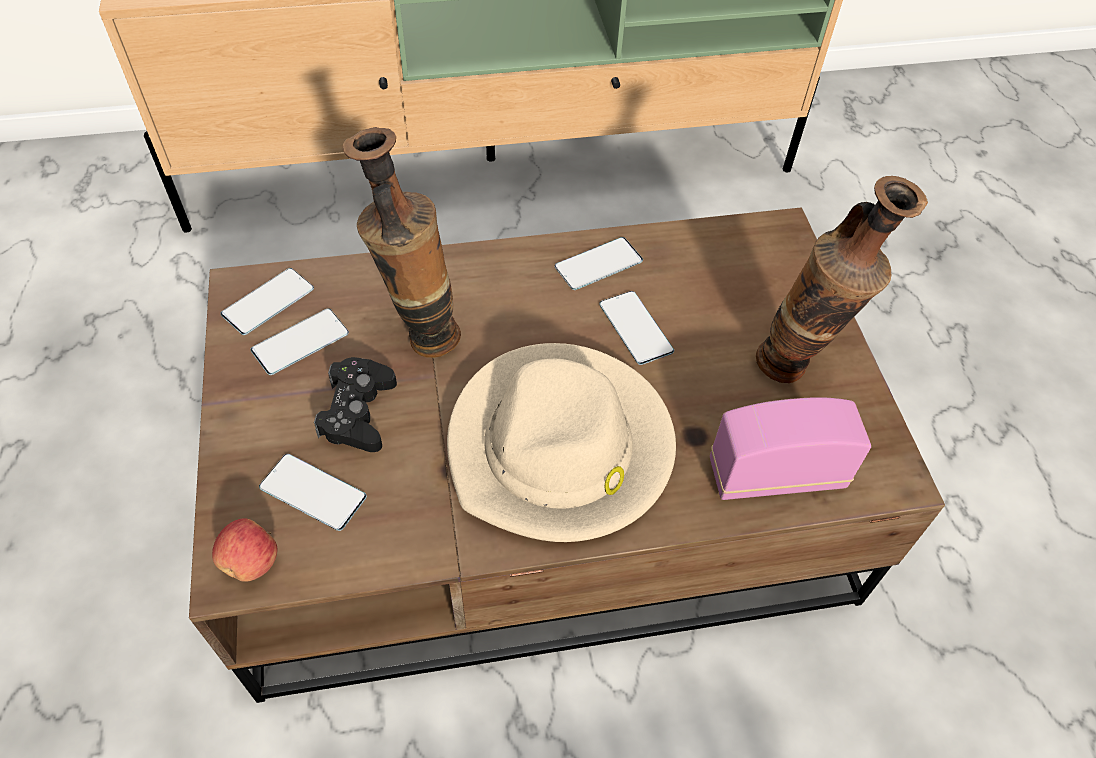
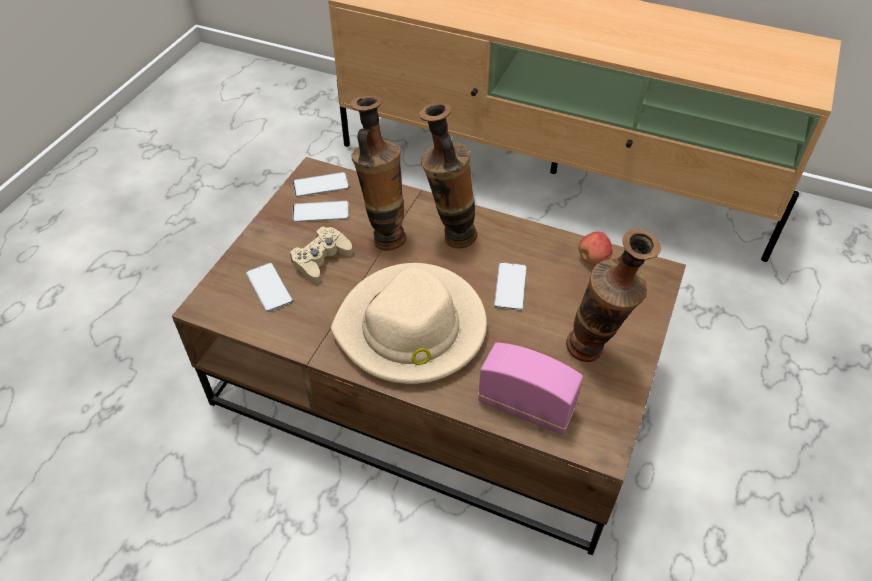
camera: 35 degrees right, 5 degrees down
(252, 561) = (217, 305): apple -> apple (593, 259)
(358, 412) = (321, 259): black game controller -> beige game controller
(508, 298) = (449, 237): none -> vase
(598, 264) = (518, 242): phone -> none

